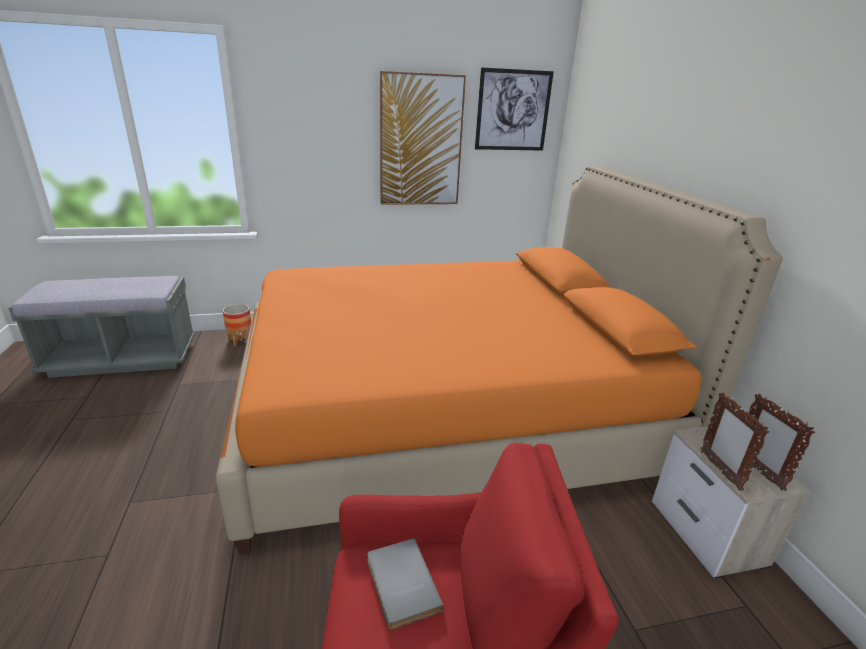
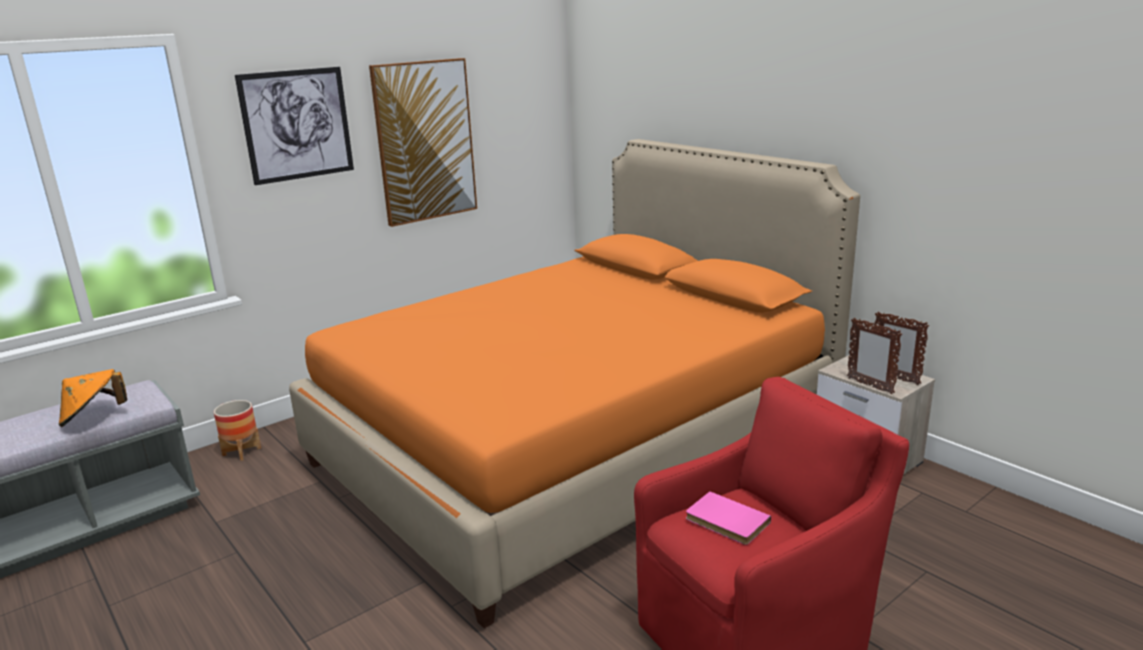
camera: 25 degrees left, 5 degrees down
(116, 291) = (93, 417): none -> orange hat
(399, 585) = (725, 522): grey book -> pink book
(513, 110) = (517, 90): picture -> picture (297, 125)

